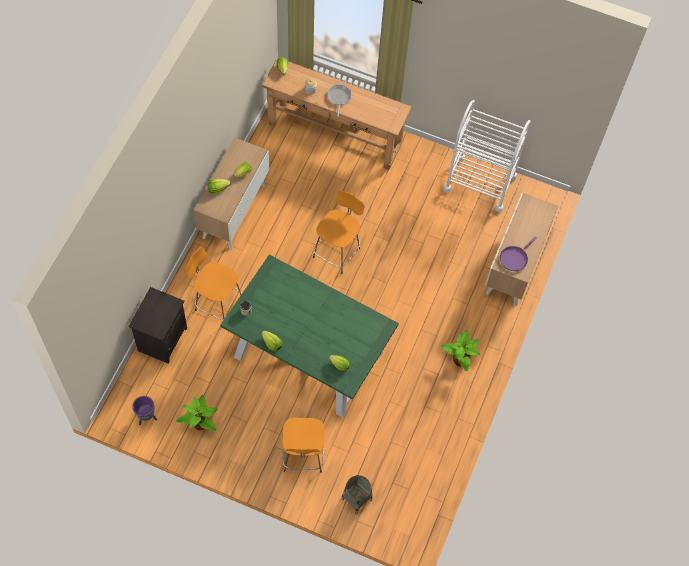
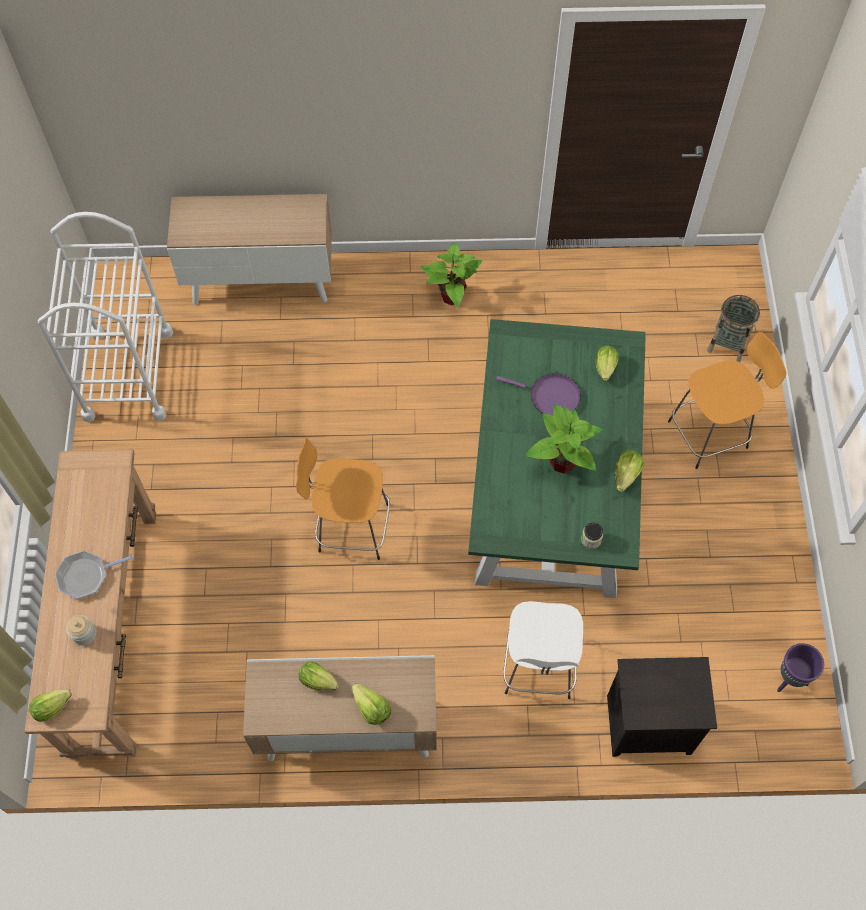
camera: 110 degrees left, 0 degrees up
(201, 424) = (750, 593): potted plant -> potted plant (561, 461)
(217, 303) = (538, 668): orange stool -> white stool
(514, 258) = (293, 221): purple frying pan -> purple frying pan (550, 397)

